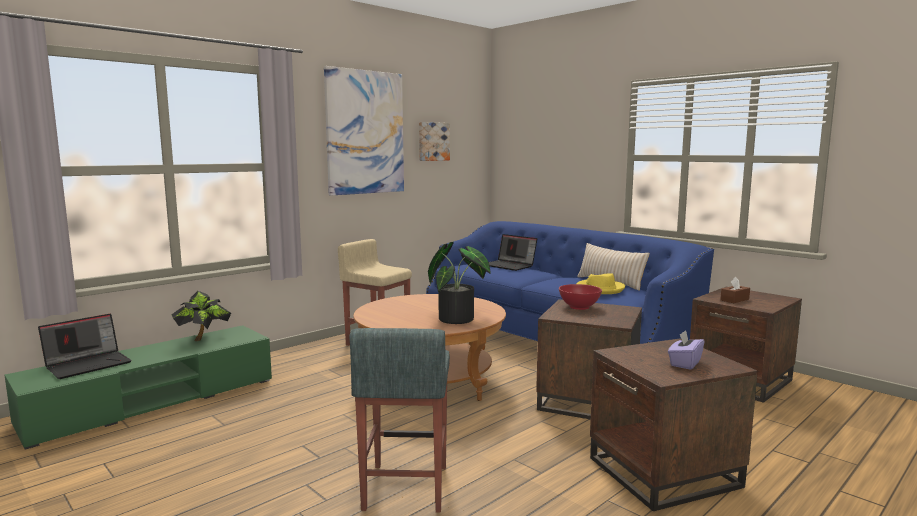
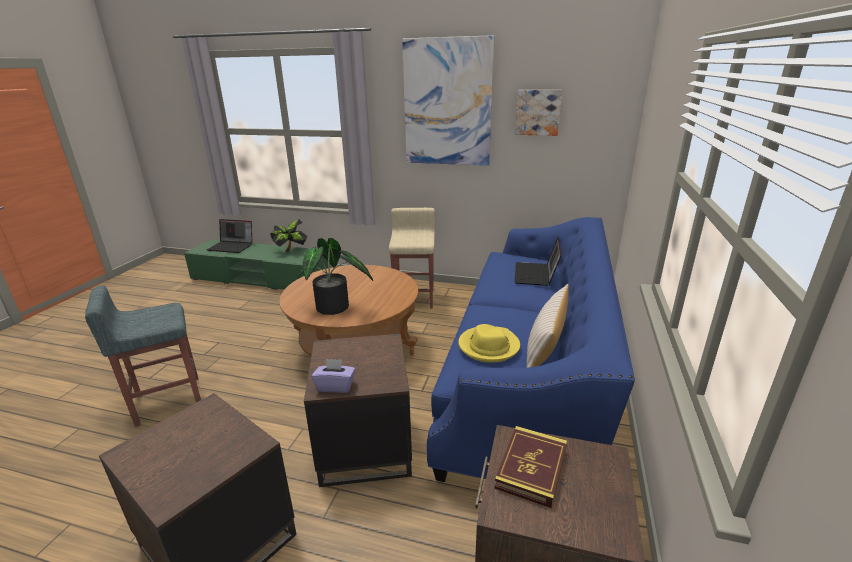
camera: 60 degrees right, 15 degrees up
(579, 307) = (373, 351): red bowl -> none
(684, 363) = (176, 460): purple tissue box -> purple tissue box (335, 386)
(734, 300) = (531, 468): brown tissue box -> book

